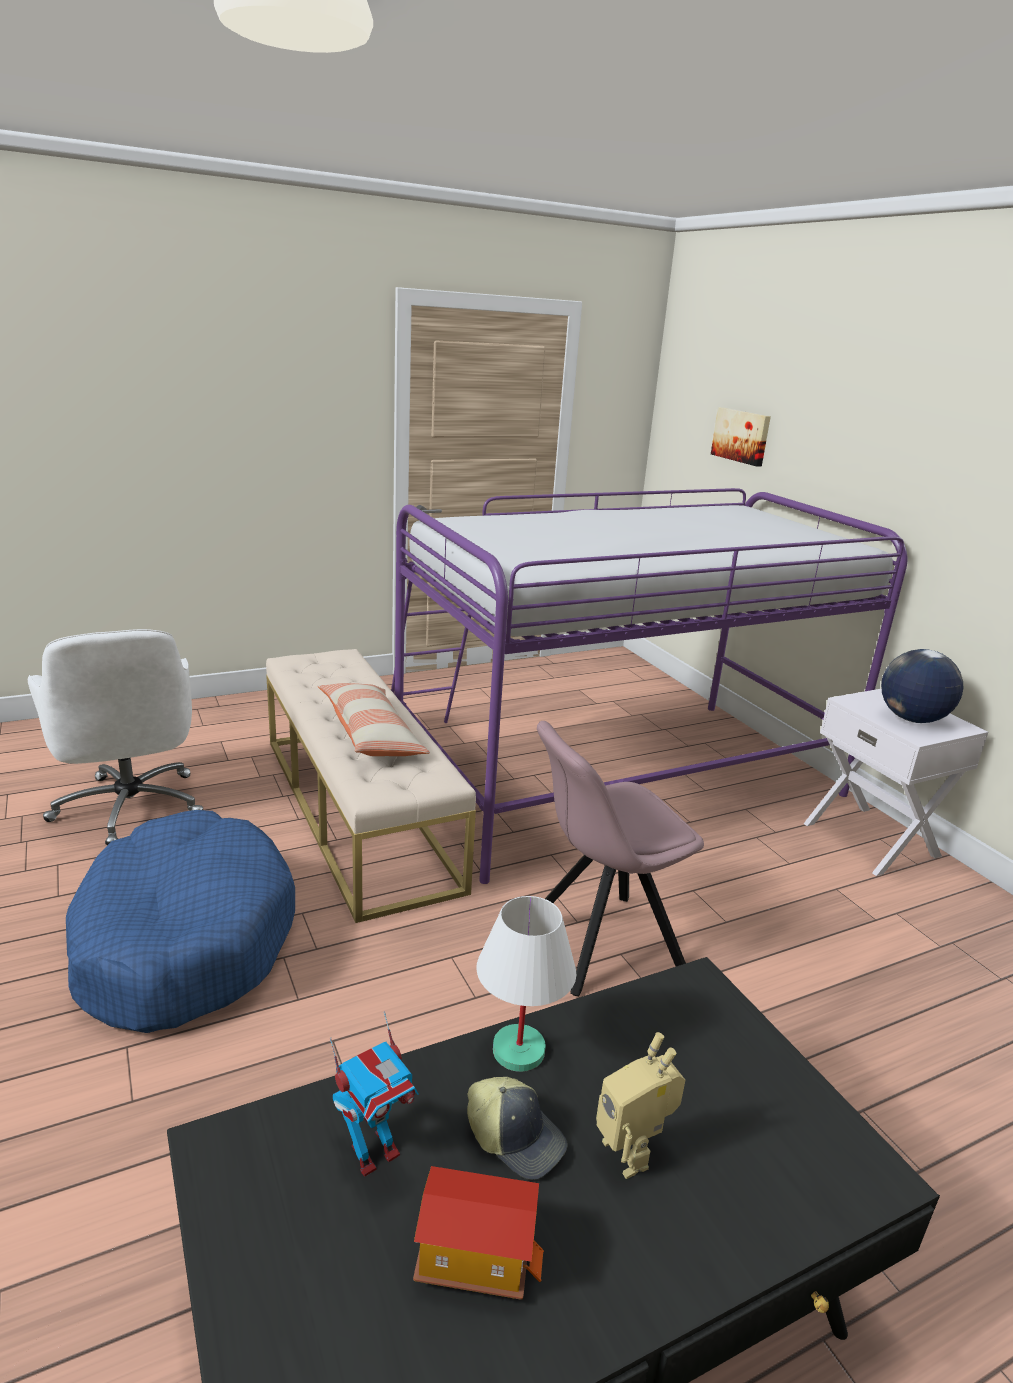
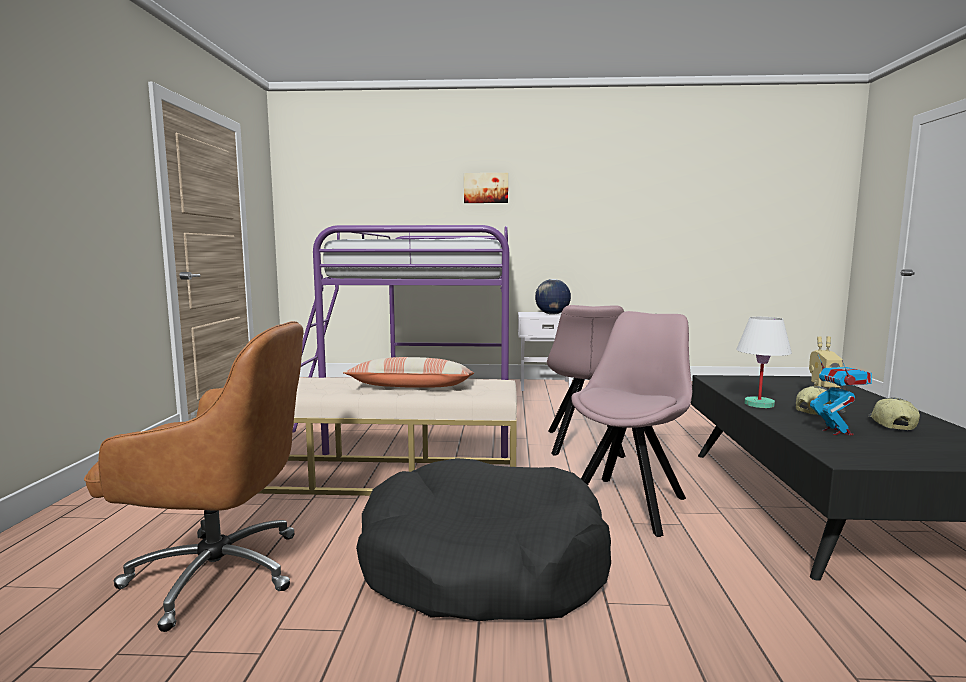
camera: 60 degrees left, 15 degrees down
(129, 807) = (216, 574): white office chair -> brown office chair
(183, 940) = (482, 565): blue dog bed -> black dog bed
(391, 1027) = (628, 504): none -> pink chair
(475, 1254) = (890, 424): toy house -> cap
(742, 436) = (368, 209): picture -> picture (486, 188)

